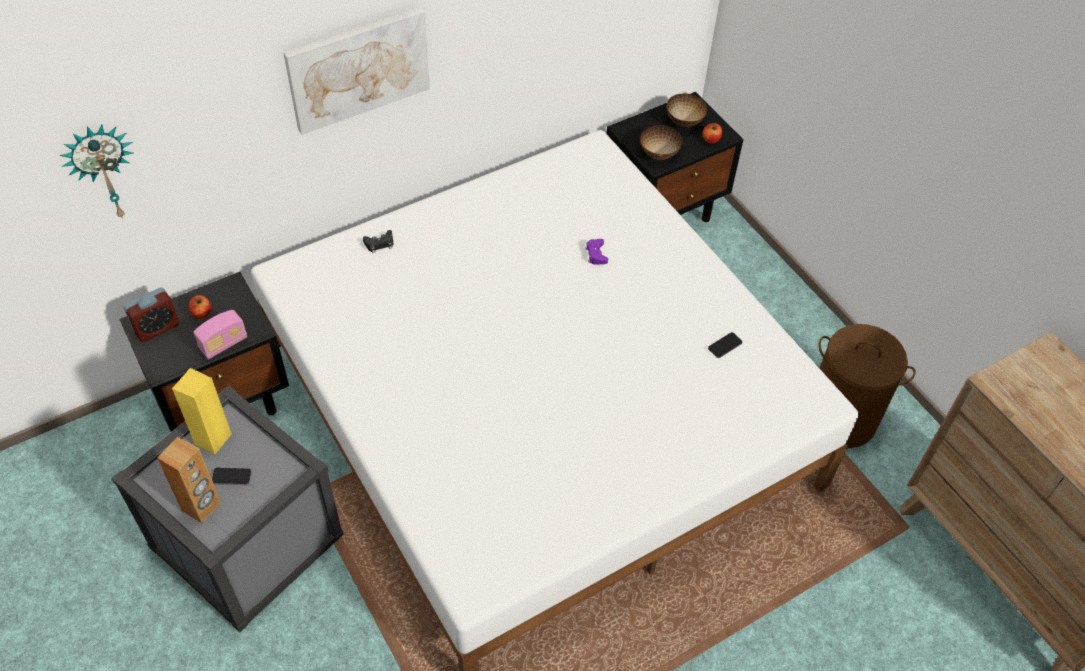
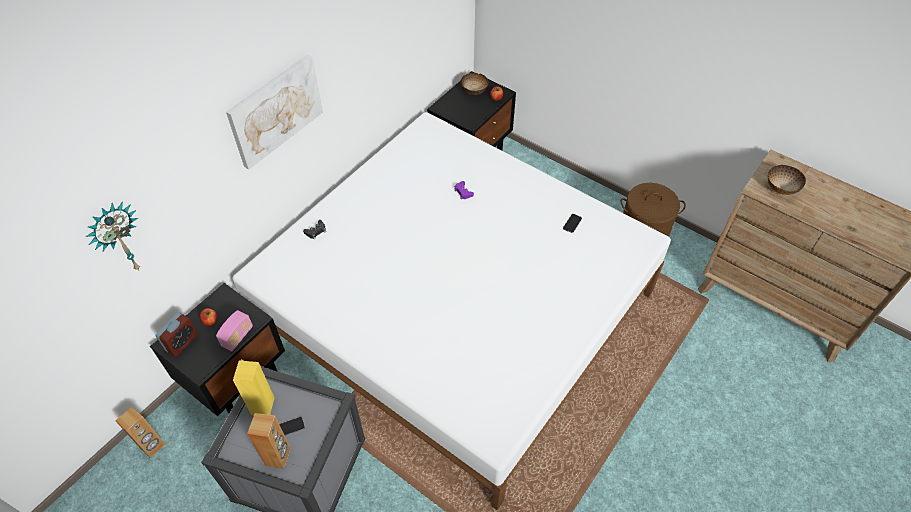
camera: 20 degrees left, 0 degrees up
(92, 447) = (153, 446): none -> brown speaker
(658, 153) = (468, 116): bowl -> bowl (780, 188)

